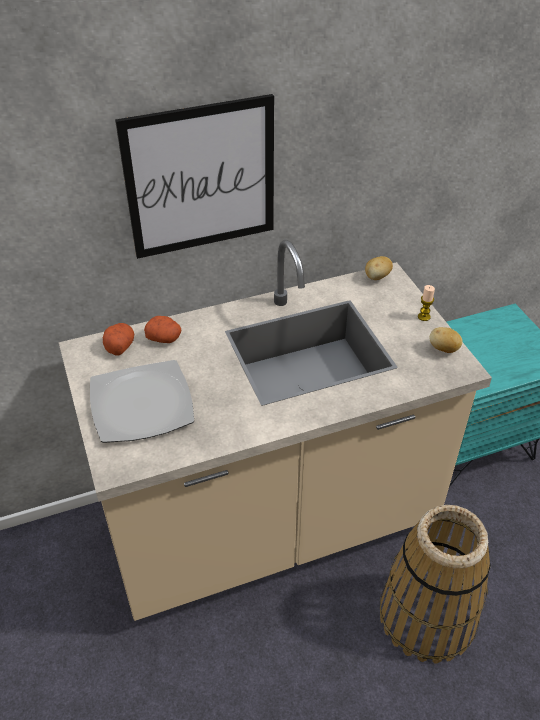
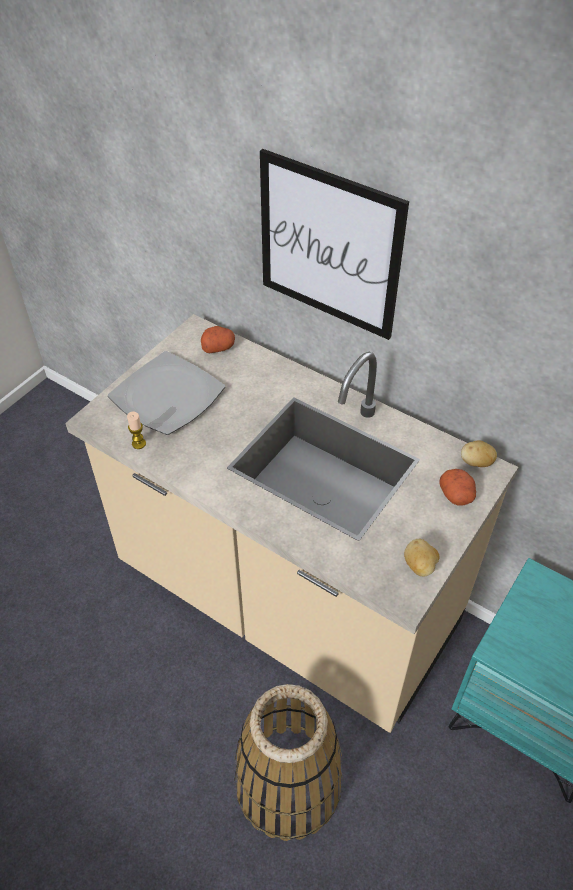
camera: 55 degrees right, 5 degrees up
(164, 338) = (250, 367): potato -> potato (457, 495)
(424, 317) = (453, 528): candle -> candle (139, 444)

